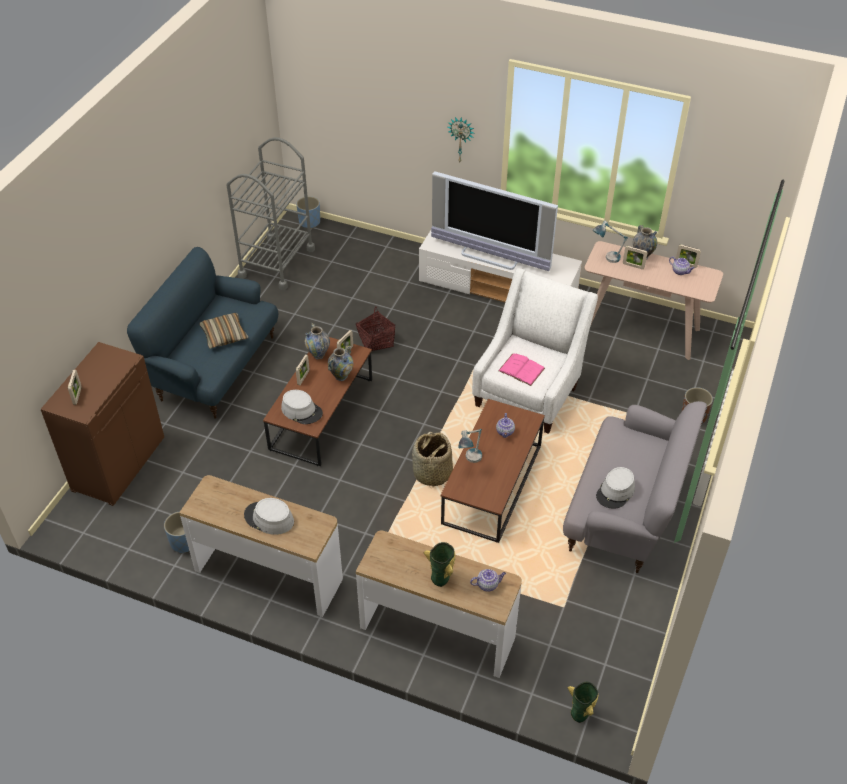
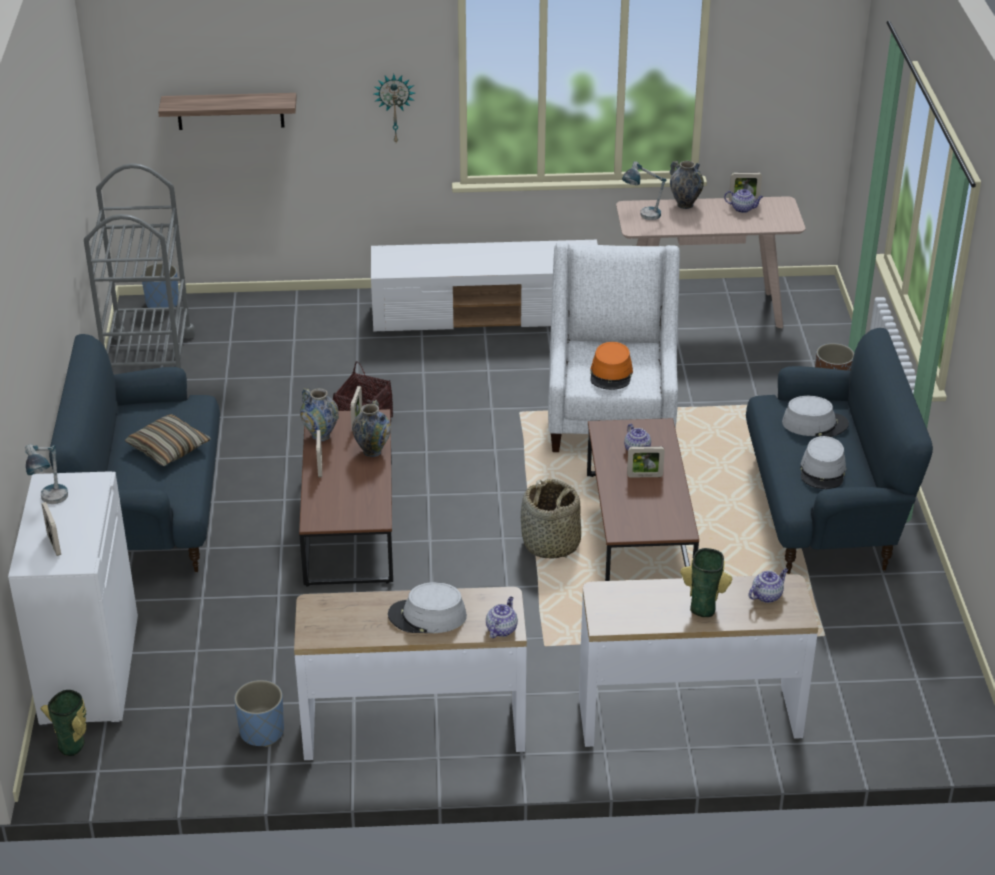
camera: 25 degrees left, 10 degrees down
(118, 463) = (88, 670): brown cabinet -> white cabinet
(302, 411) = (347, 505): grey hat -> grey hat (815, 424)
(306, 545) = (501, 629): none -> teapot
(357, 115) = (230, 111): none -> shelf
(470, 461) = (617, 495): table lamp -> table lamp (51, 503)
(491, 256) = (475, 263): television -> none
(521, 369) = (611, 374): pink book -> orange hat
(581, 712) = (927, 739): vase -> vase (73, 744)
(625, 510) = (823, 509): grey sofa -> blue sofa
(633, 266) = (682, 217): picture frame -> picture frame (644, 476)

